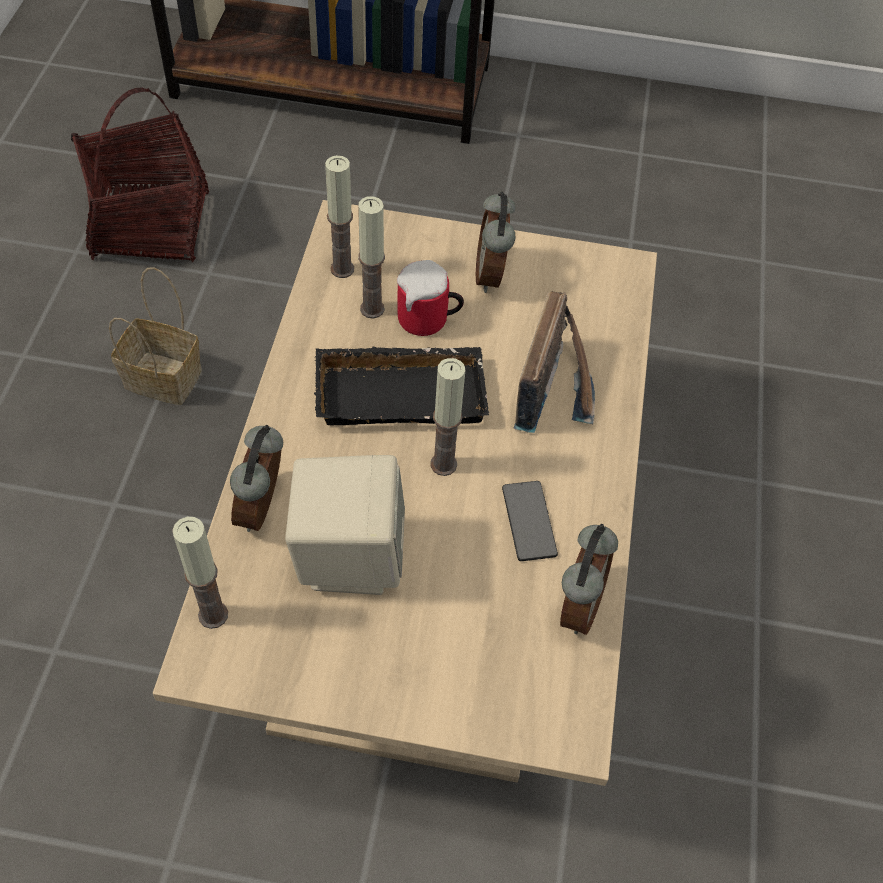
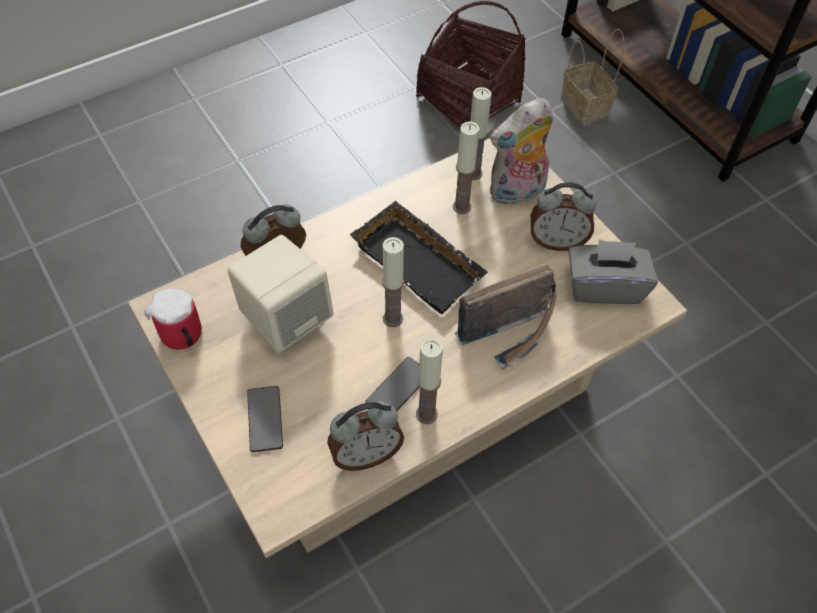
camera: 50 degrees right, 0 degrees up
(160, 379) = (379, 184): basket -> basket (583, 105)
(213, 615) = (193, 291): candle -> candle (426, 414)
(404, 258) = (516, 193): none -> plush toy
(429, 321) = (485, 238): mug -> mug (182, 338)
(452, 665) = (265, 419): none -> phone
(491, 275) = (557, 241): alarm clock -> alarm clock turned 135 degrees counterclockwise
(576, 284) = (604, 287): none -> grey tissue box

